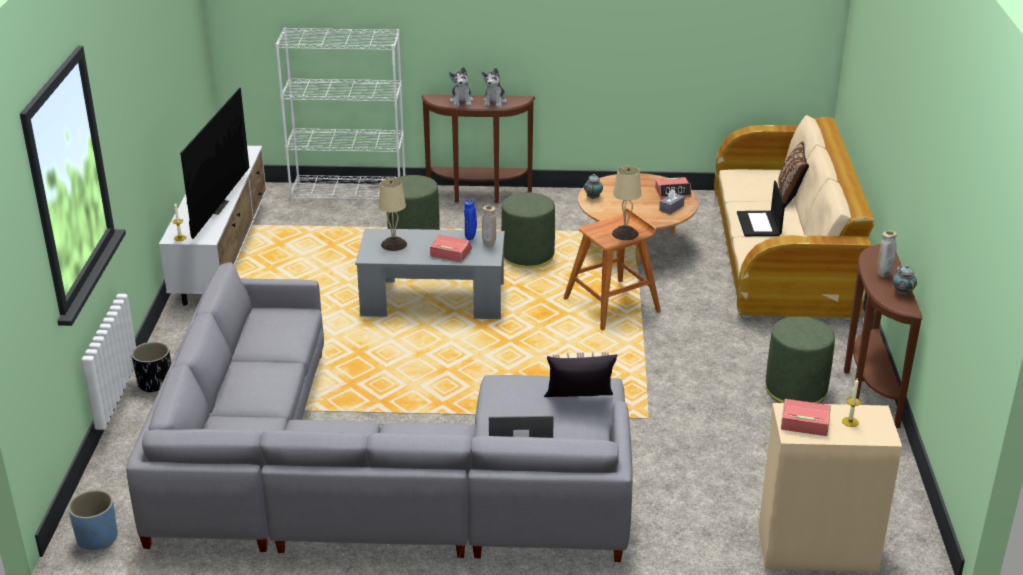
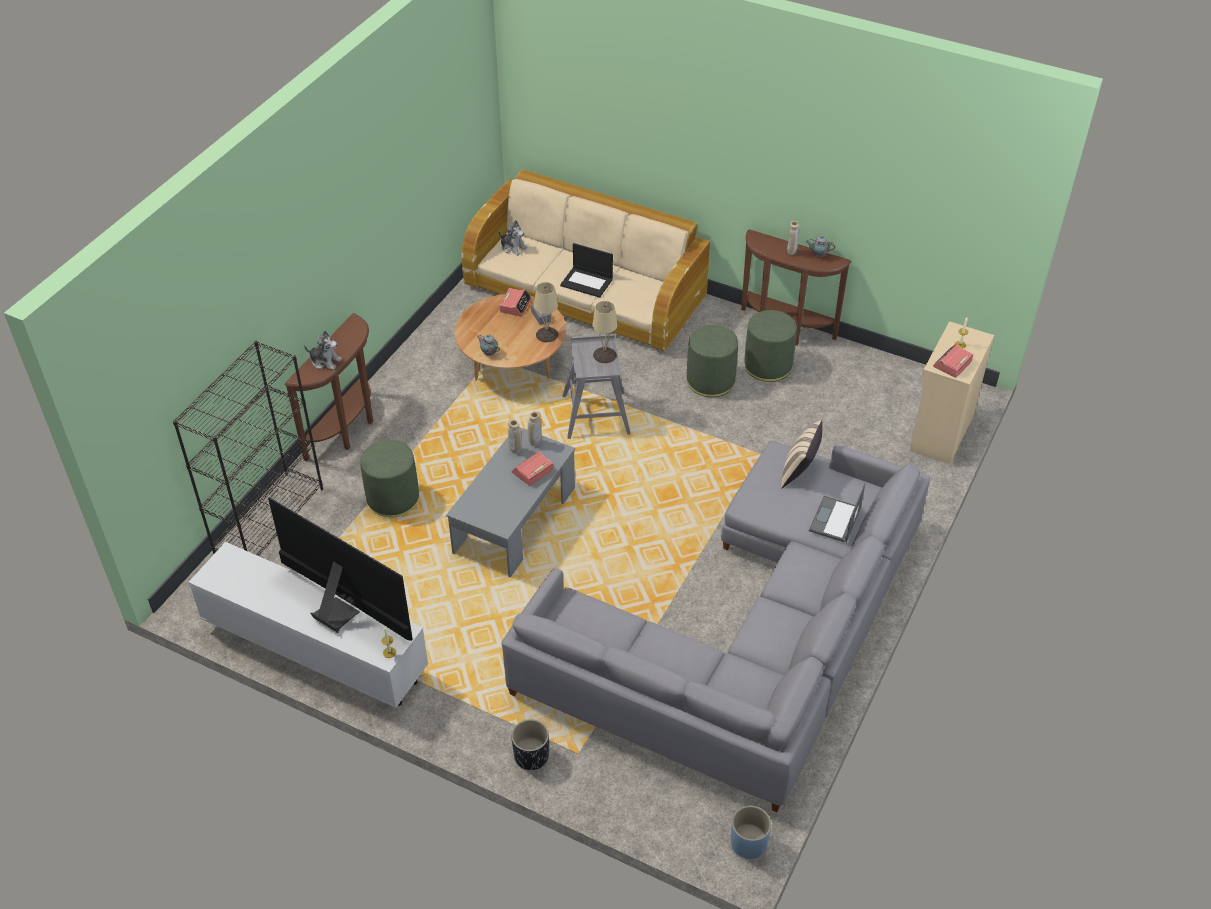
camera: 65 degrees left, 15 degrees up
(349, 194) = (269, 520): white bookcase -> black bookcase
(393, 244) = (491, 504): beige table lamp -> beige table lamp (546, 335)
(470, 238) = (515, 451): blue vase -> beige vase
(494, 102) = (345, 340): plush toy -> plush toy (513, 247)
(528, 256) = (483, 436): green ottoman -> green ottoman (710, 381)
(612, 305) = (596, 414): brown stool -> grey stool
(791, 197) = (555, 248): brown pillow -> none

